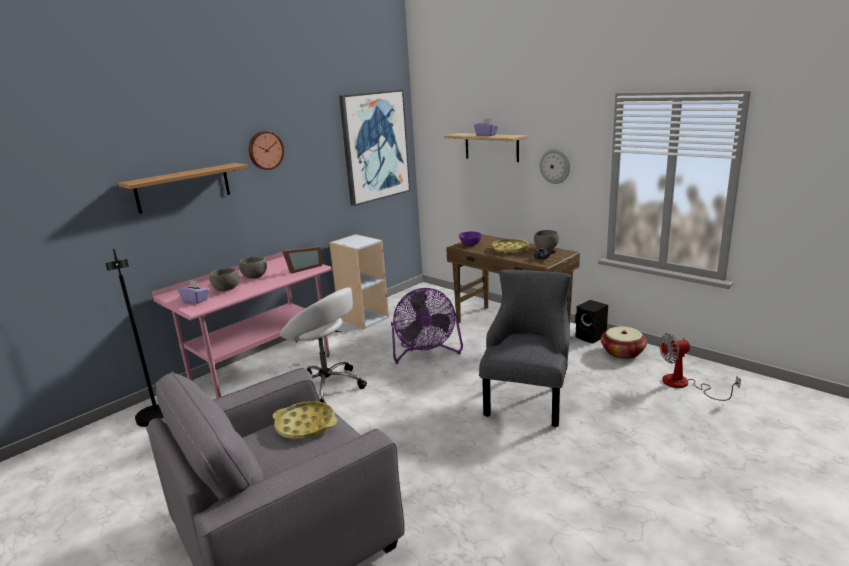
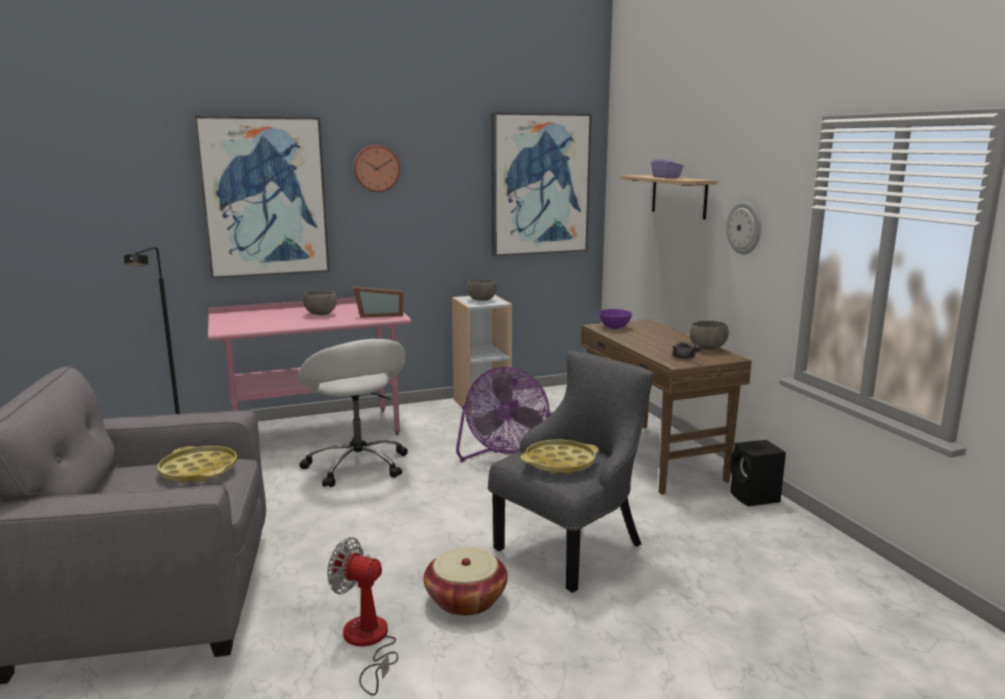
camera: 25 degrees right, 5 degrees down
(183, 187) = (264, 197): shelf -> picture
(195, 300) = (235, 323): purple tissue box -> none
(227, 289) = (277, 320): grey bowl -> grey bowl (482, 300)
(510, 249) = (658, 340): yellow tray -> yellow tray (560, 463)
(622, 352) = (781, 530): basket -> basket (465, 599)
(684, 385) = (835, 601): fan -> fan (368, 643)

